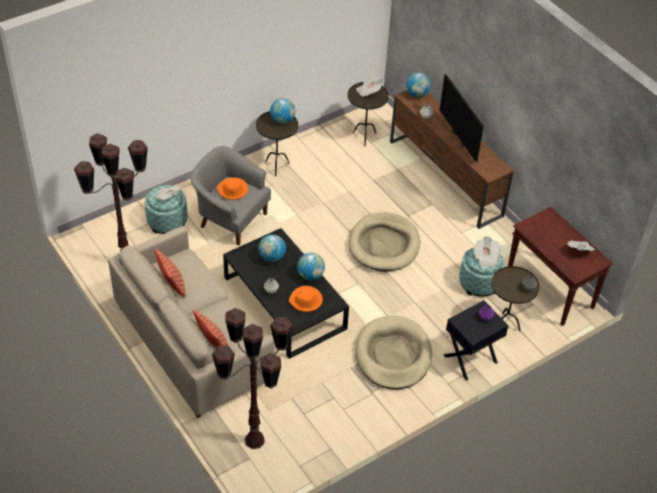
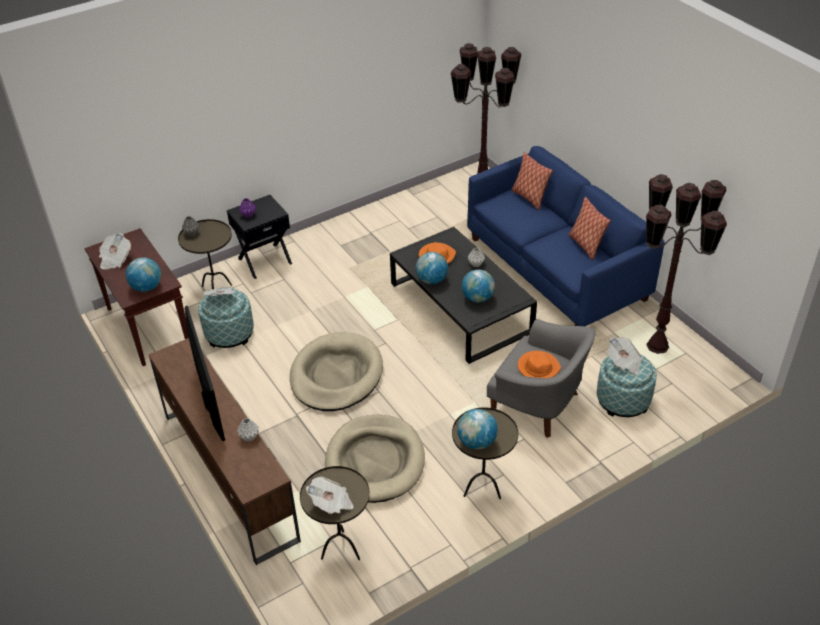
camera: 175 degrees left, 5 degrees down
(192, 343) = (556, 269): beige sofa -> blue sofa
(393, 355) = (344, 262): beige dog bed -> beige dog bed (375, 461)
(417, 94) = (252, 482): globe -> globe (146, 287)

